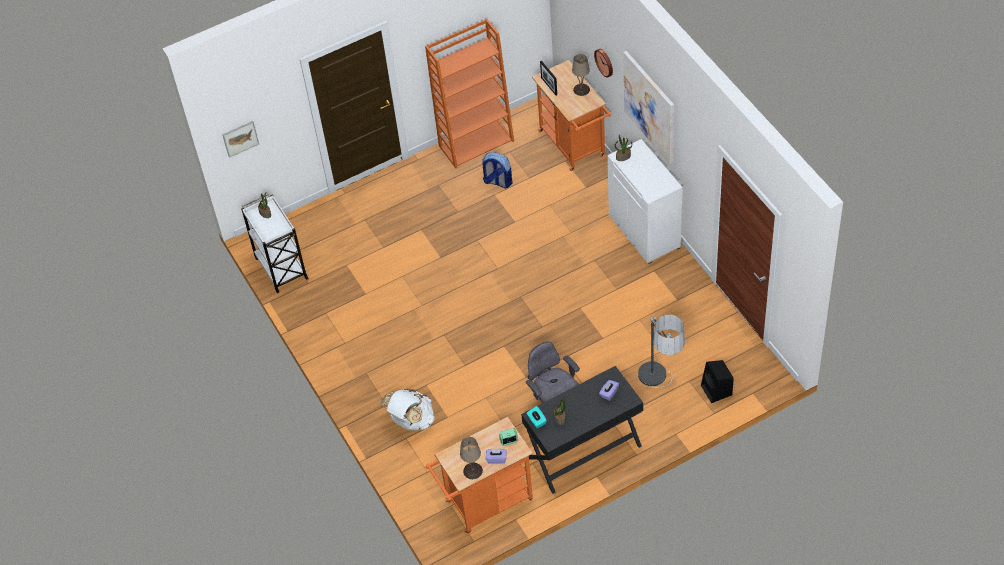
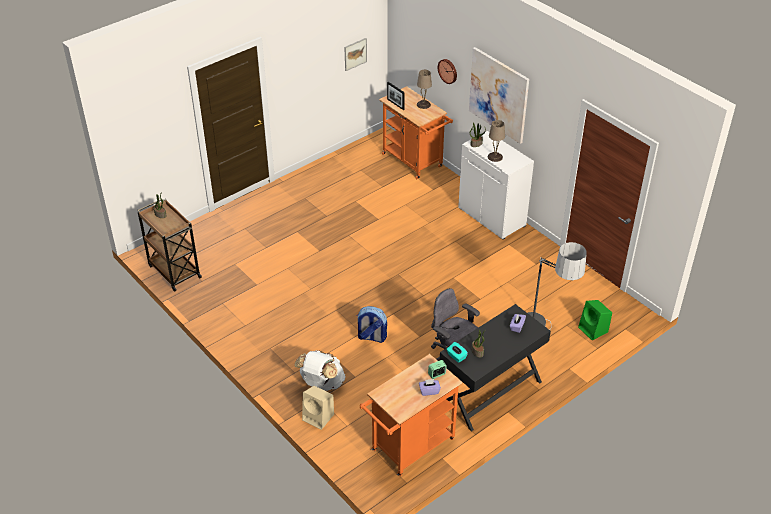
camera: 15 degrees left, 10 degrees down
(240, 138) = (134, 146): picture -> picture (355, 54)
(280, 267) = (174, 271): white cart -> brown cart
(401, 459) = (319, 417): none -> beige speaker
(473, 470) = (409, 403): beige table lamp -> beige table lamp (495, 157)
(476, 142) = (331, 166): orange bookcase -> none
(497, 182) = (356, 191): backpack -> backpack (371, 337)
(717, 390) = (593, 330): black speaker -> green speaker

